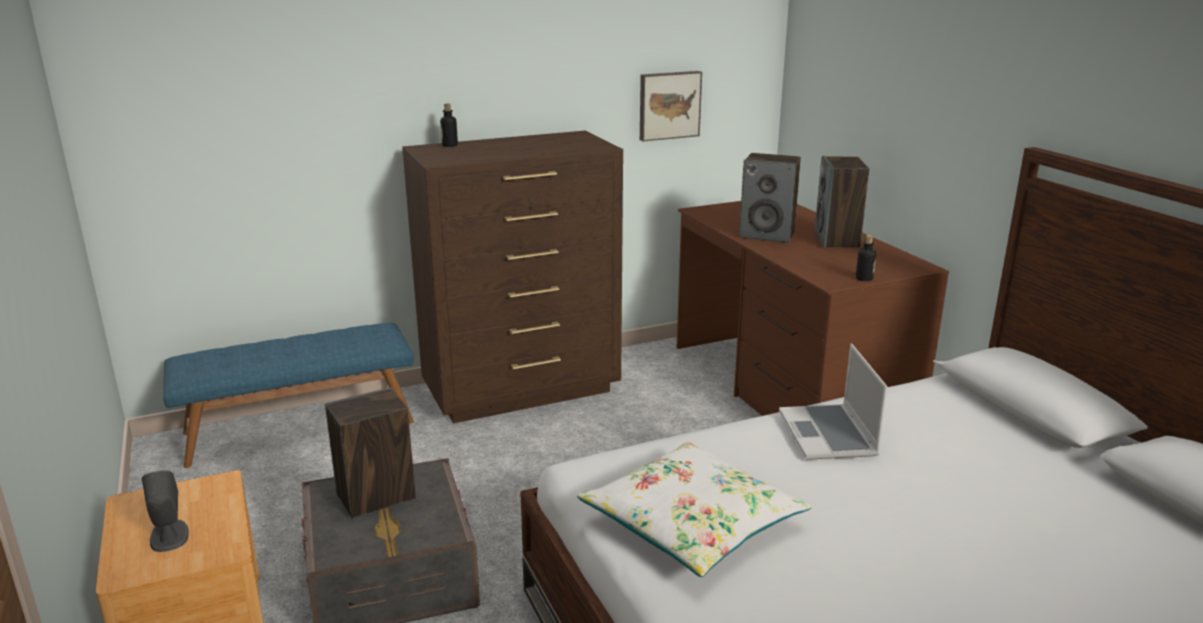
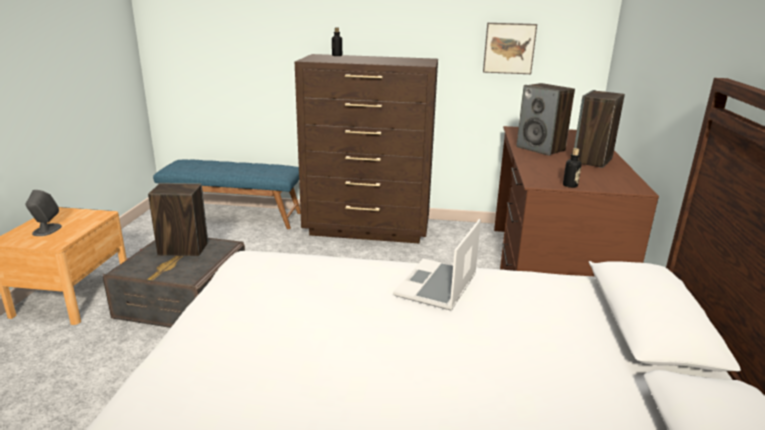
camera: 30 degrees right, 0 degrees up
(692, 523) = (259, 306): white pillow -> none

